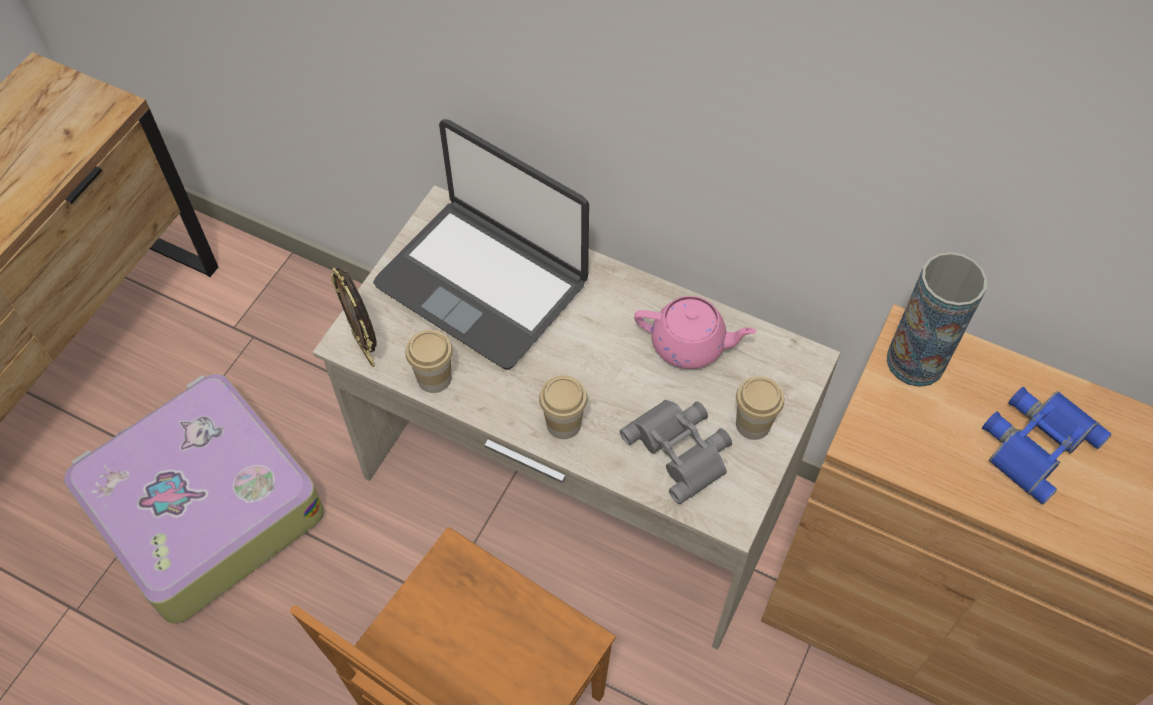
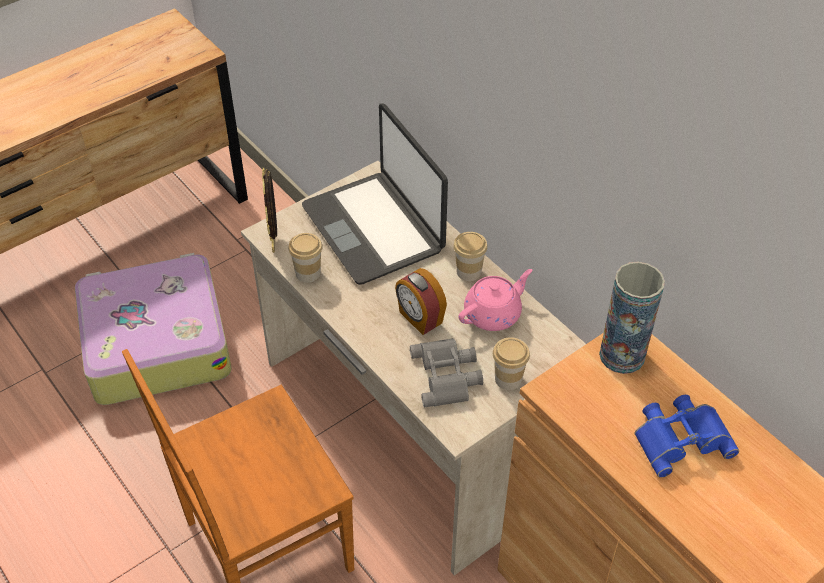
camera: 25 degrees right, 10 degrees down
(563, 423) = (376, 330): cup -> cup (468, 272)
(606, 385) = (419, 318): none -> alarm clock
(690, 344) = (493, 314): pink teapot -> pink teapot turned 75 degrees counterclockwise

